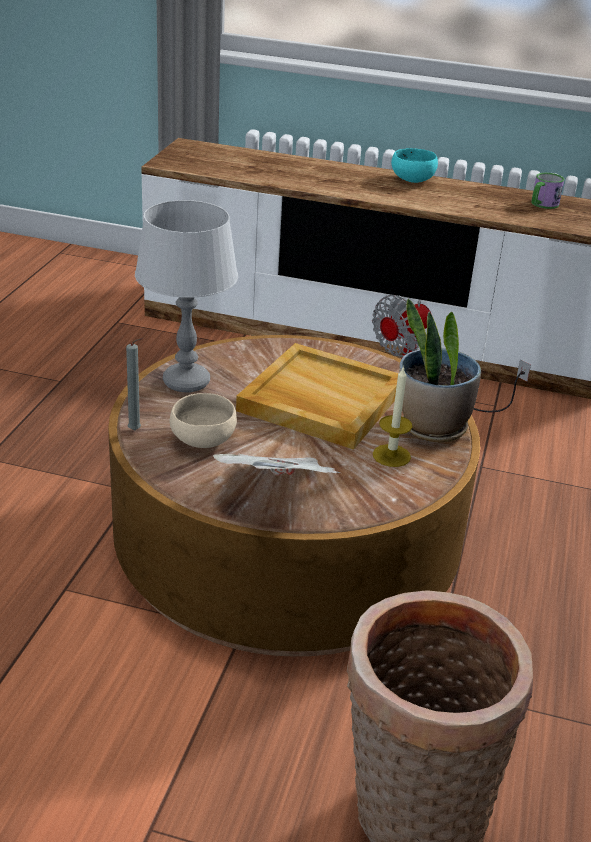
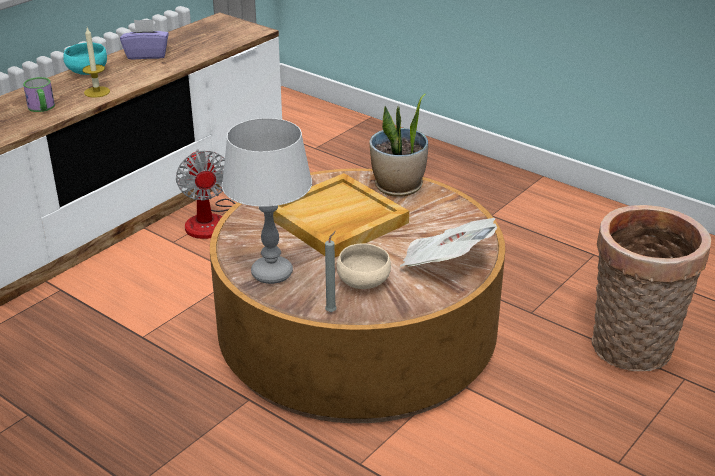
camera: 65 degrees left, 0 degrees up
(391, 455) = (424, 210): candle -> candle (97, 92)
(484, 195) = (147, 55): none -> purple tissue box
(542, 205) = (184, 40): mug -> mug (42, 108)

